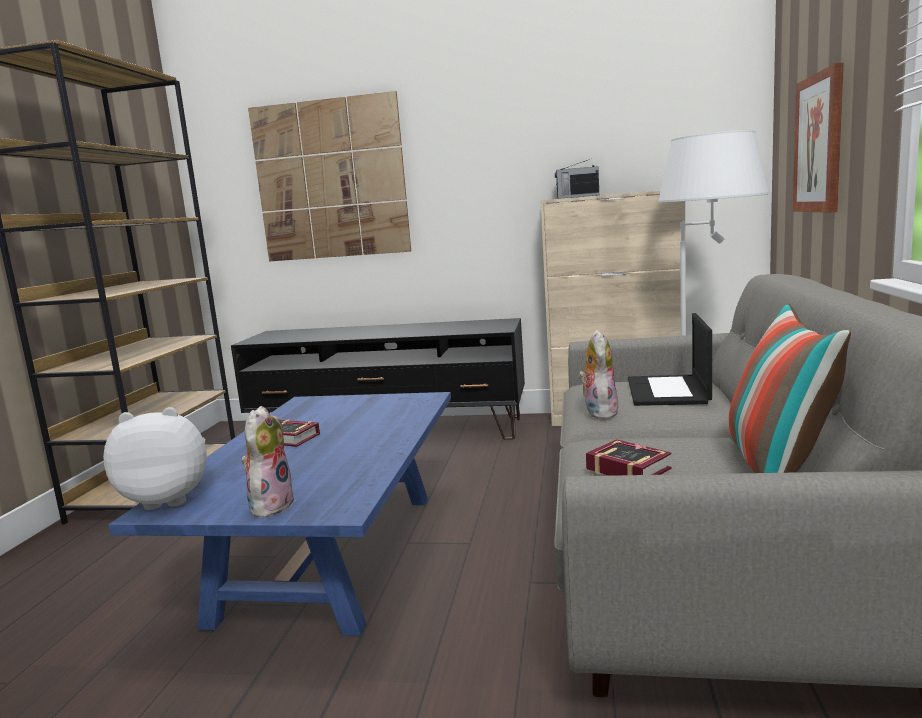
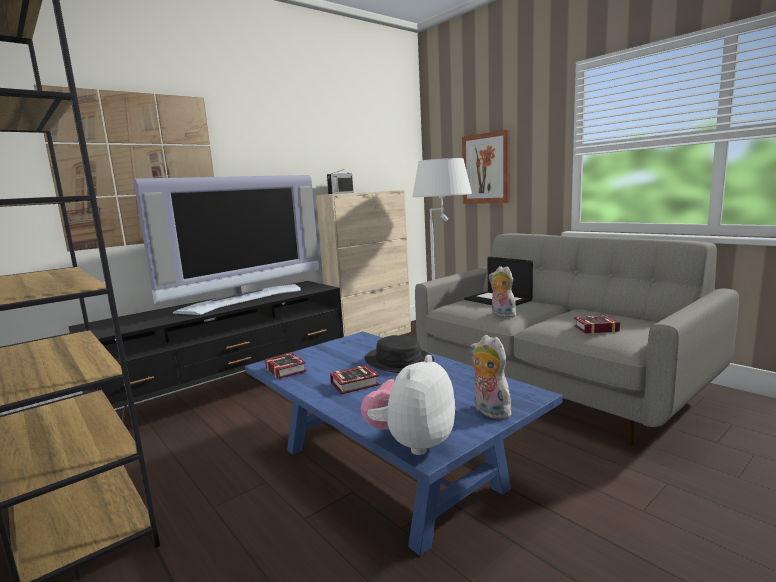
camera: 50 degrees left, 0 degrees up
(300, 408) = (286, 369): none -> book
(375, 431) = (399, 361): none -> black hat
(409, 329) = (244, 299): none -> television
(778, 470) = (626, 314): pillow -> none

